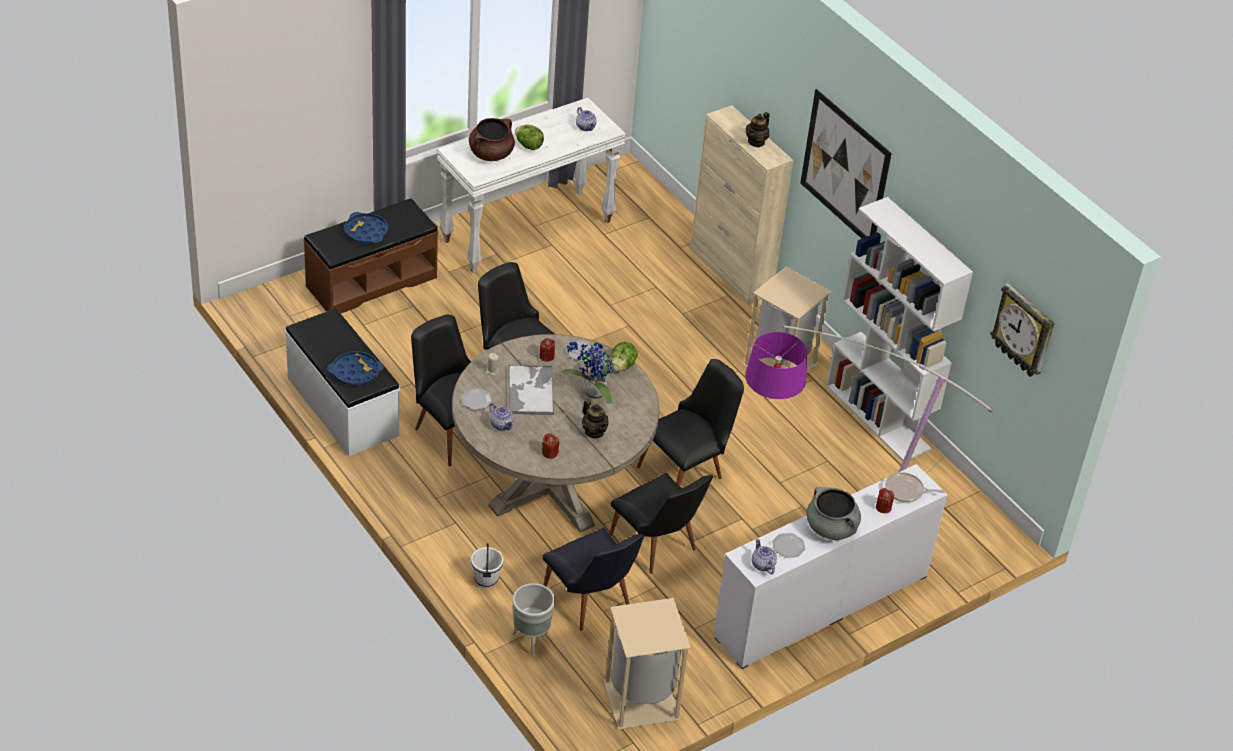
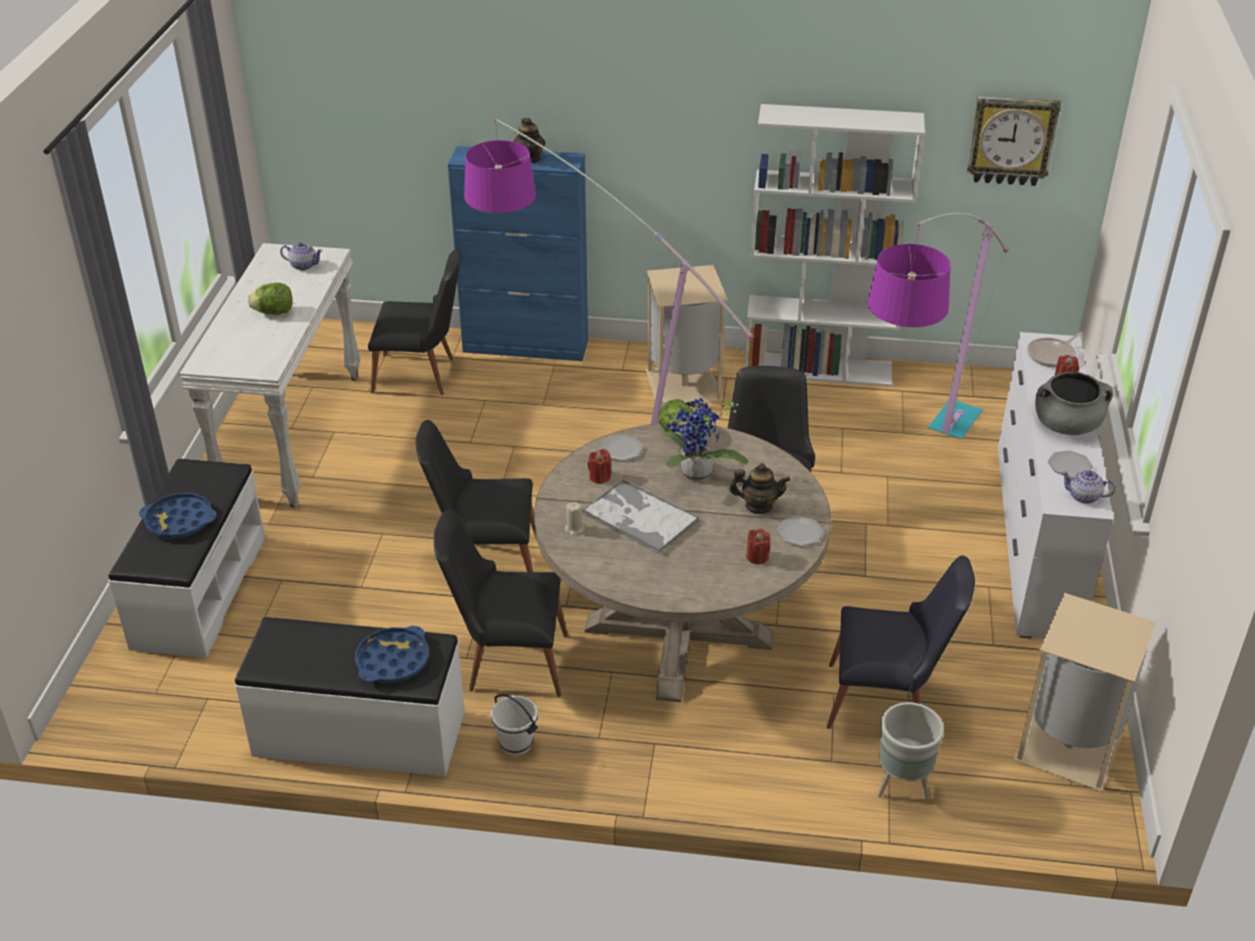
camera: 45 degrees left, 5 degrees down
(371, 281) = (198, 591): brown bench -> white bench
(476, 400) = (607, 567): plate -> plate (799, 533)
(486, 580) = (772, 770): white bucket -> white bucket (516, 743)
(491, 154) = (247, 342): brown cooking pot -> none
(501, 424) = (670, 569): teapot -> none
(657, 547) = (850, 604): black chair -> black chair (422, 376)
(686, 341) = (582, 423): none -> floor lamp
(731, 272) = (526, 346): beige cabinet -> blue cabinet
(845, 168) = (672, 114): picture -> none

